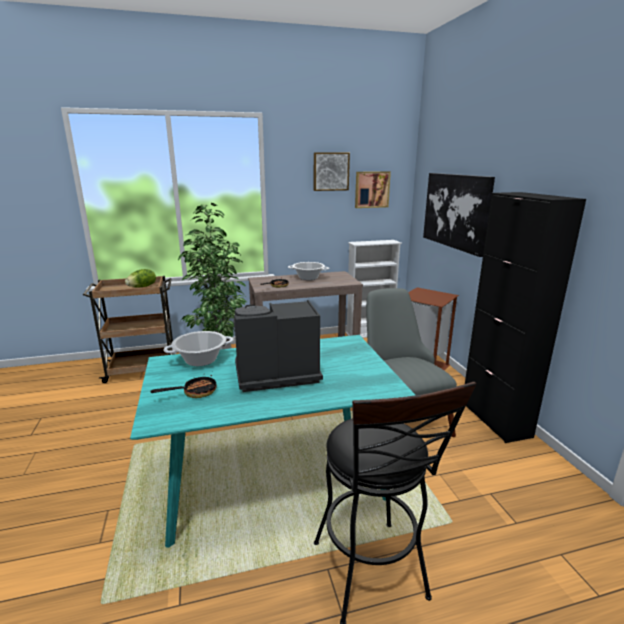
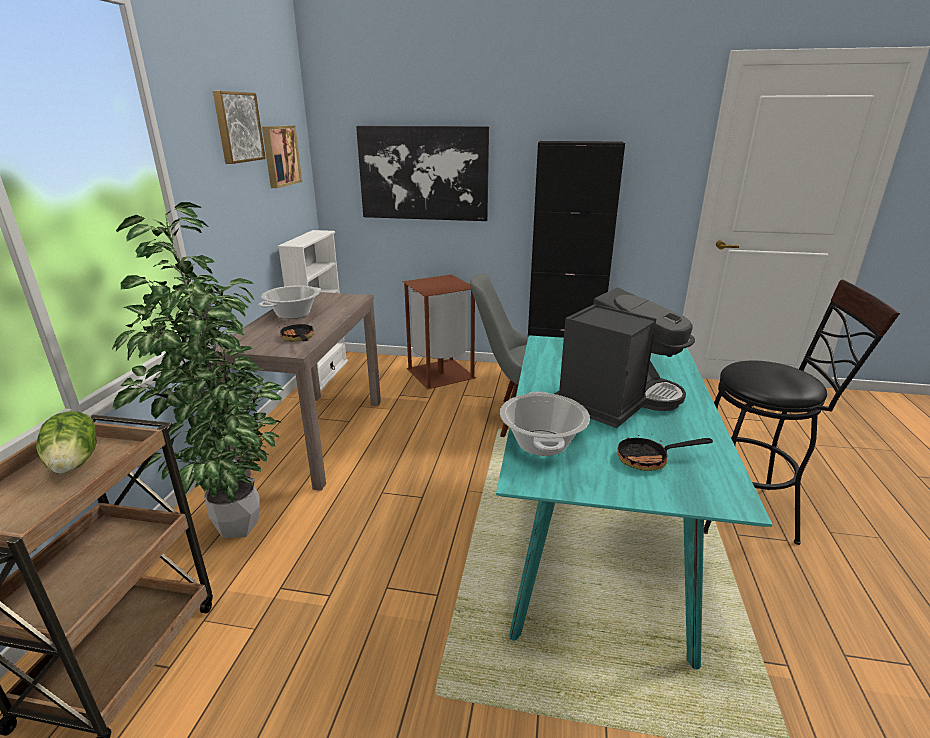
camera: 65 degrees left, 5 degrees up
(194, 392) = (650, 459): frying pan -> frying pan turned 90 degrees counterclockwise
(274, 374) = (616, 399): coffee machine -> coffee machine turned 150 degrees counterclockwise

